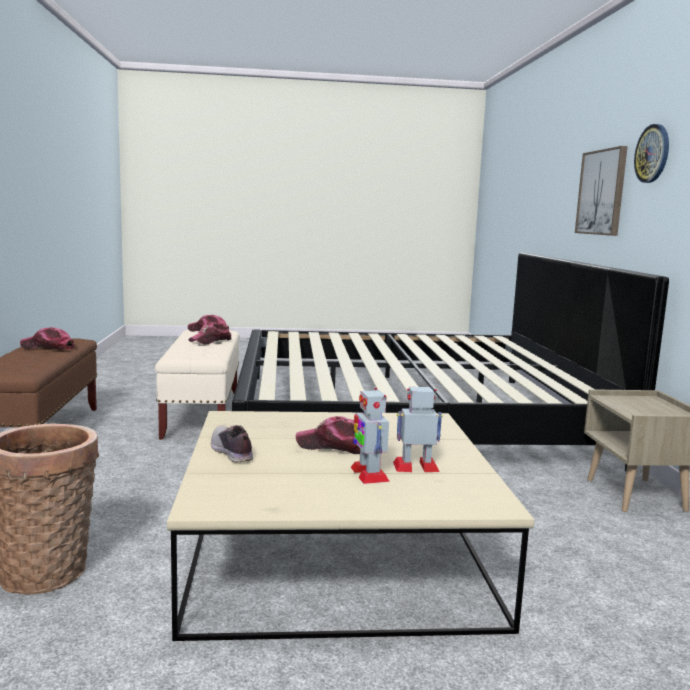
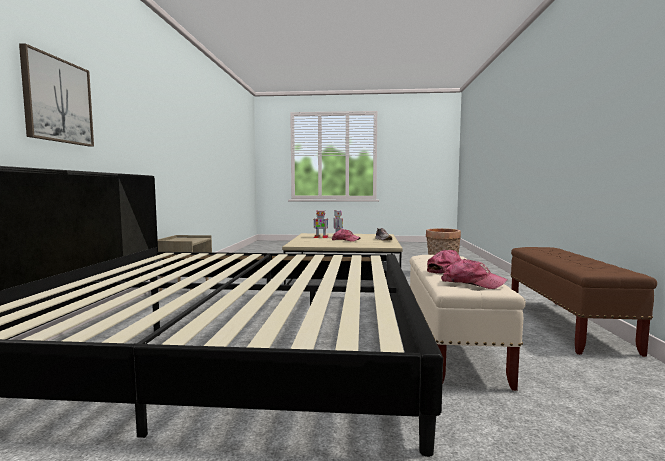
camera: 170 degrees left, 5 degrees down
(48, 347) = (582, 262): cap -> none
(652, 153) = (111, 91): wall clock -> none

